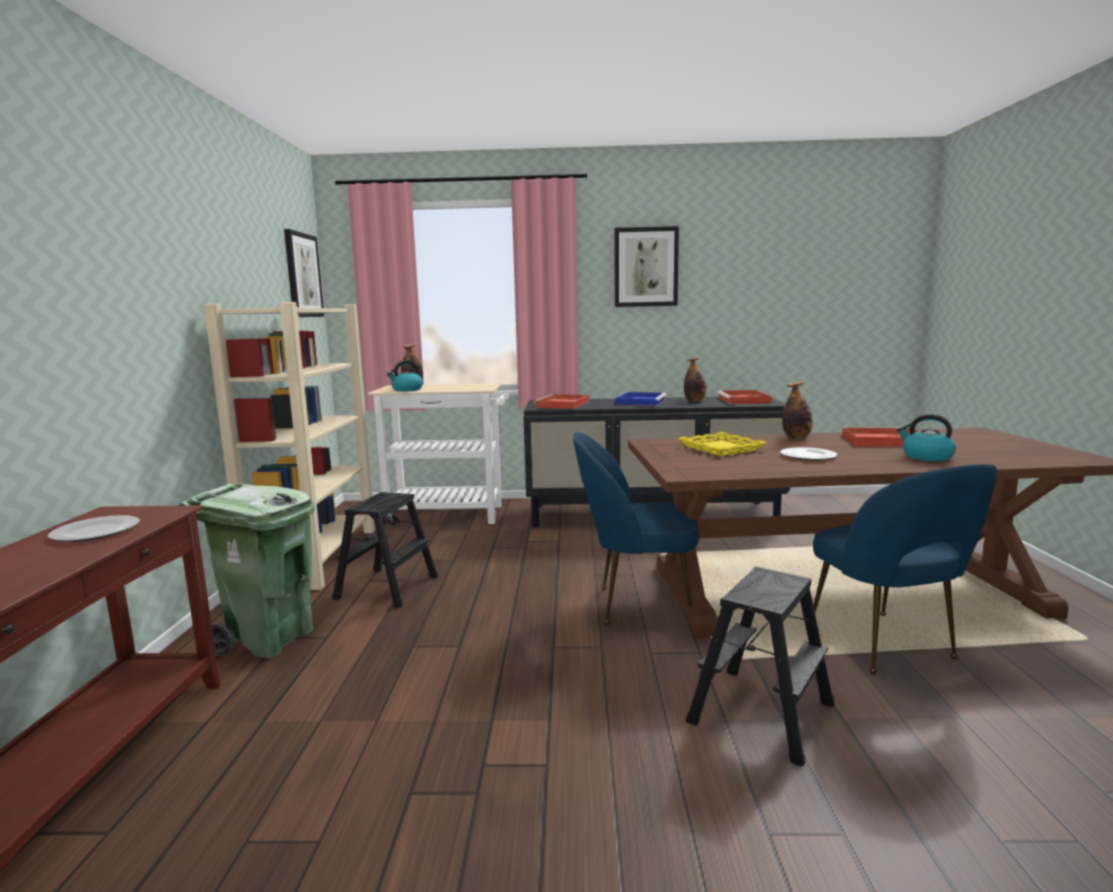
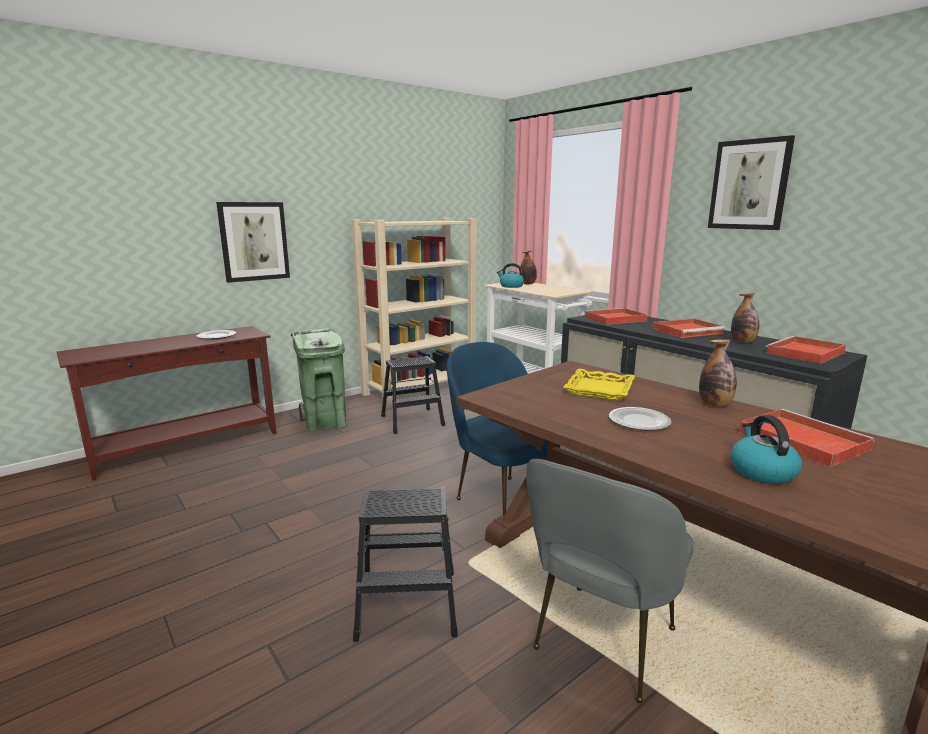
camera: 50 degrees right, 5 degrees up
(303, 275) = (474, 194): picture -> picture (254, 241)
(640, 402) = (687, 331): blue tray -> red tray
(886, 648) = (599, 647): blue chair -> grey chair

